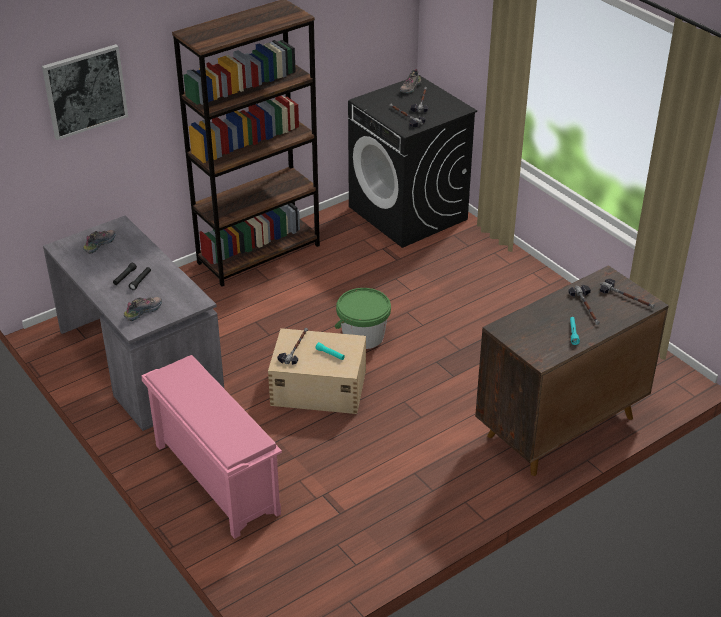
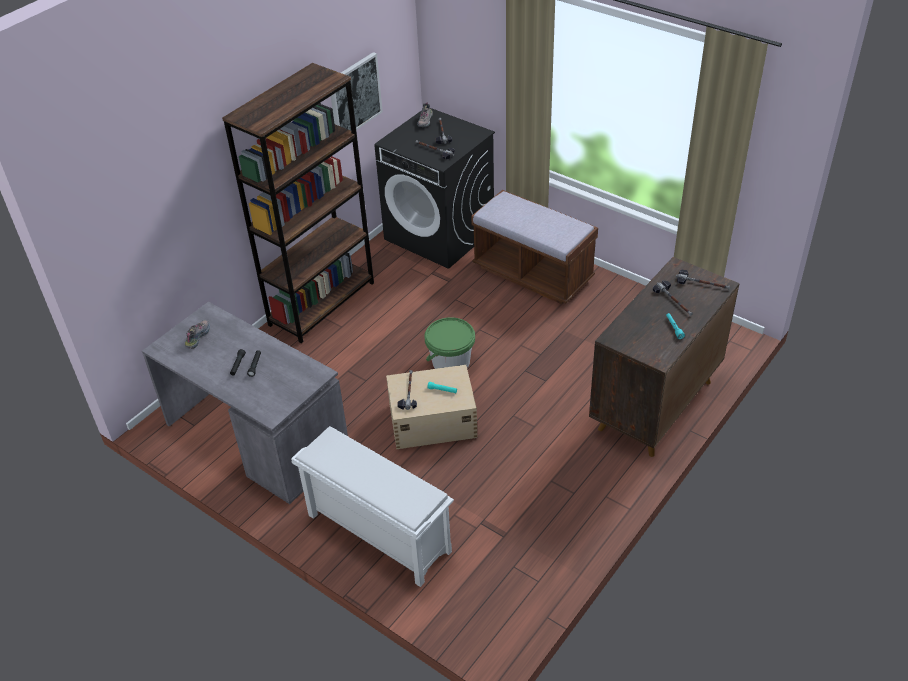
camera: 15 degrees left, 5 degrees up
(85, 91) = (153, 193): picture -> picture (354, 96)
(143, 311) = (272, 396): shoe -> none
(214, 478) = (377, 533): pink shoe rack -> white shoe rack
(488, 270) = (533, 274): none -> brown bench

